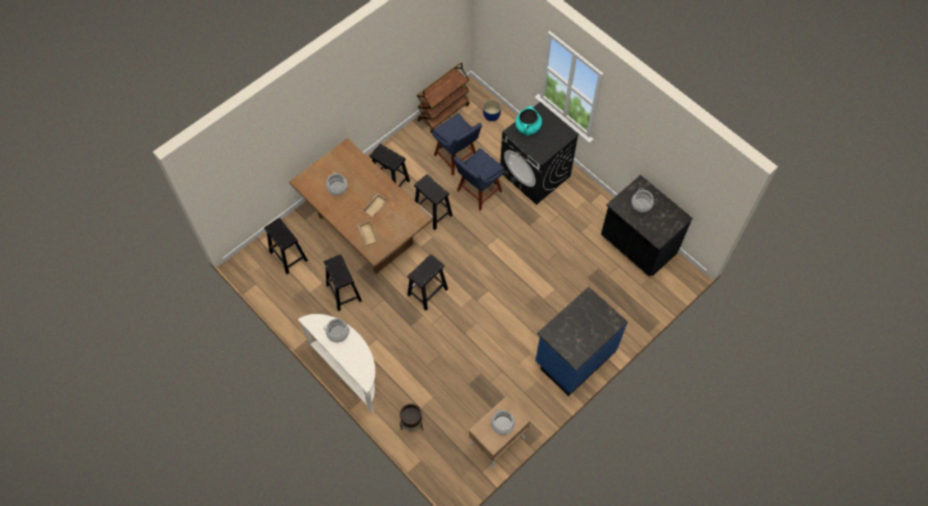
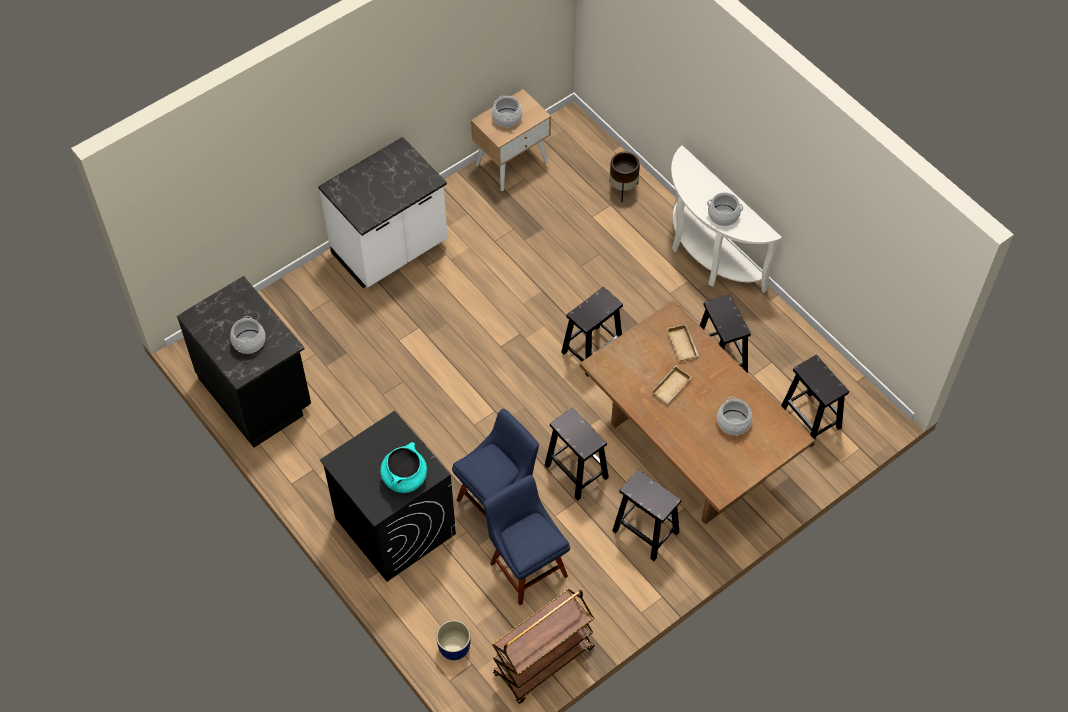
camera: 175 degrees left, 5 degrees down
(574, 357) = (390, 250): blue counter -> white counter

